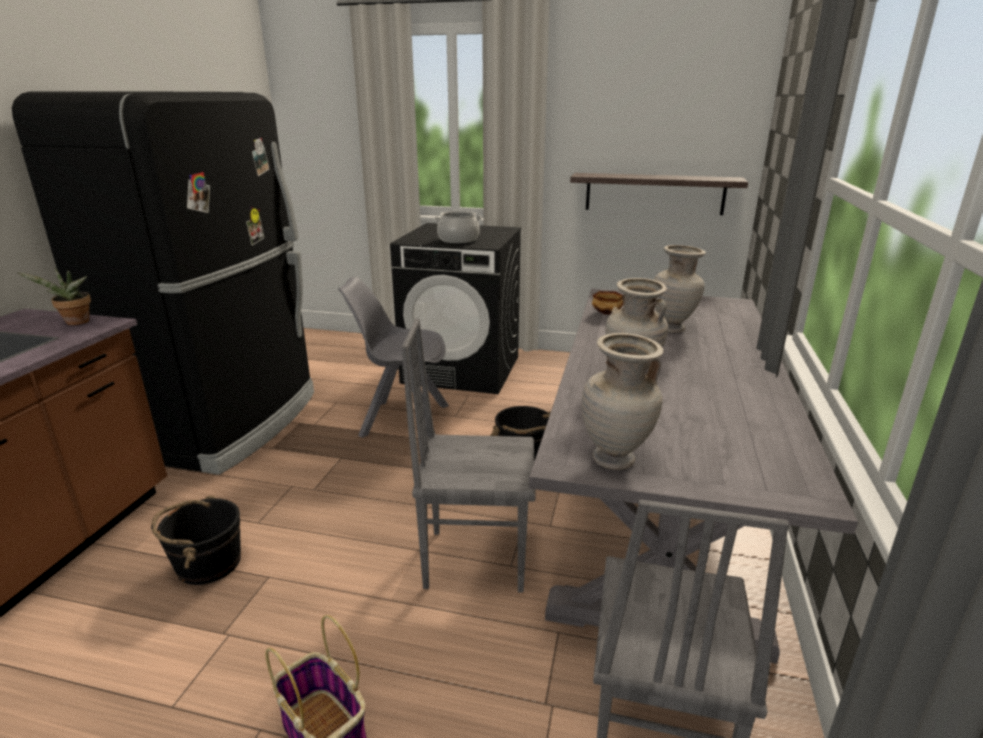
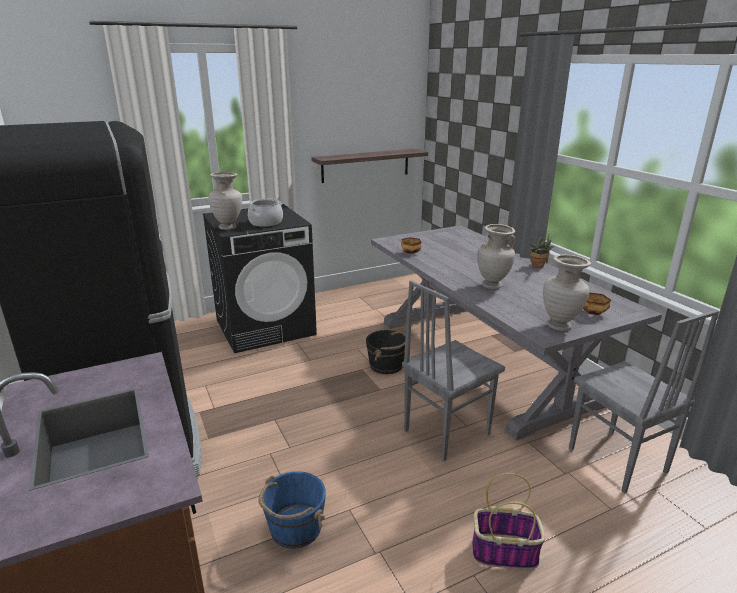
camera: 40 degrees left, 0 degrees up
(75, 323) = (113, 374): potted plant -> potted plant (539, 266)
(207, 563) = (294, 528): black bucket -> blue bucket
(402, 420) = (278, 377): grey chair -> none
(672, 329) = (458, 252): beige vase -> beige vase (228, 227)
(713, 467) = (593, 313): none -> bowl

